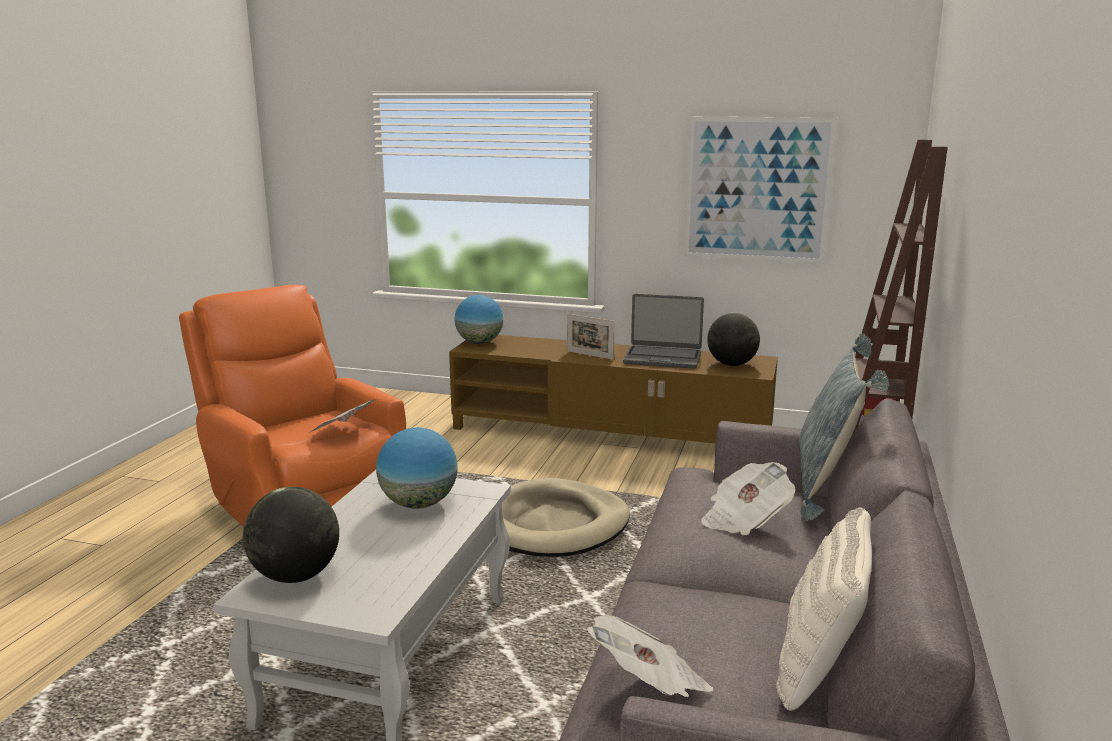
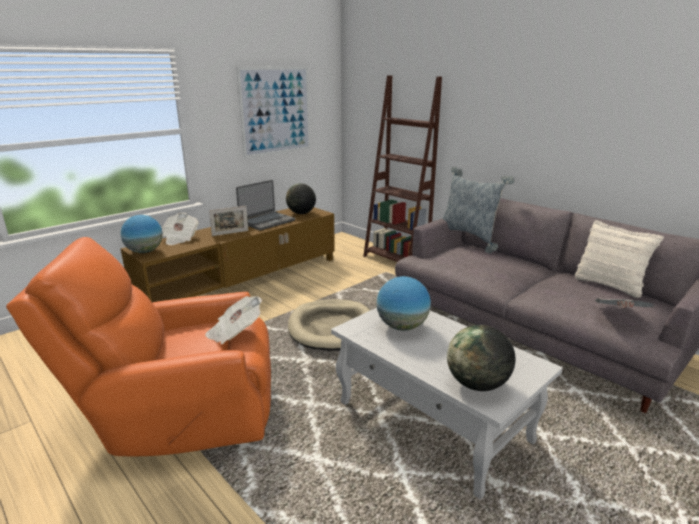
camera: 60 degrees left, 5 degrees up
(744, 520) = (483, 261): newspaper -> newspaper (180, 238)

